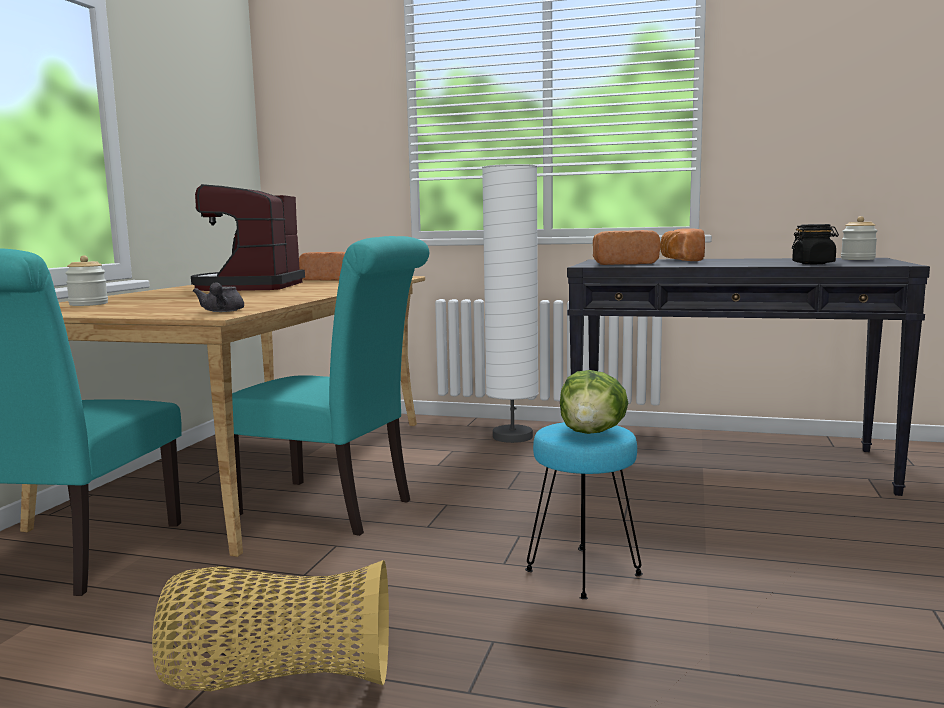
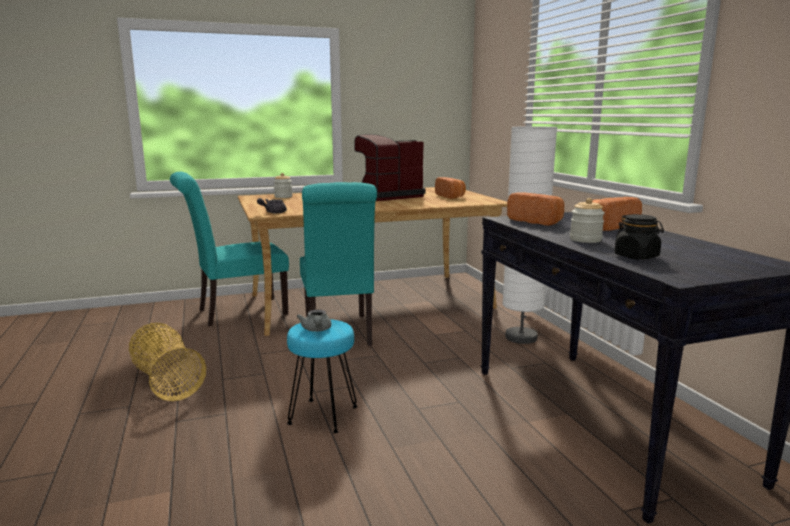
camera: 55 degrees right, 5 degrees up
(592, 433) = (316, 330): lettuce -> grey teapot
(857, 259) = (747, 264): jar -> jar (585, 240)

